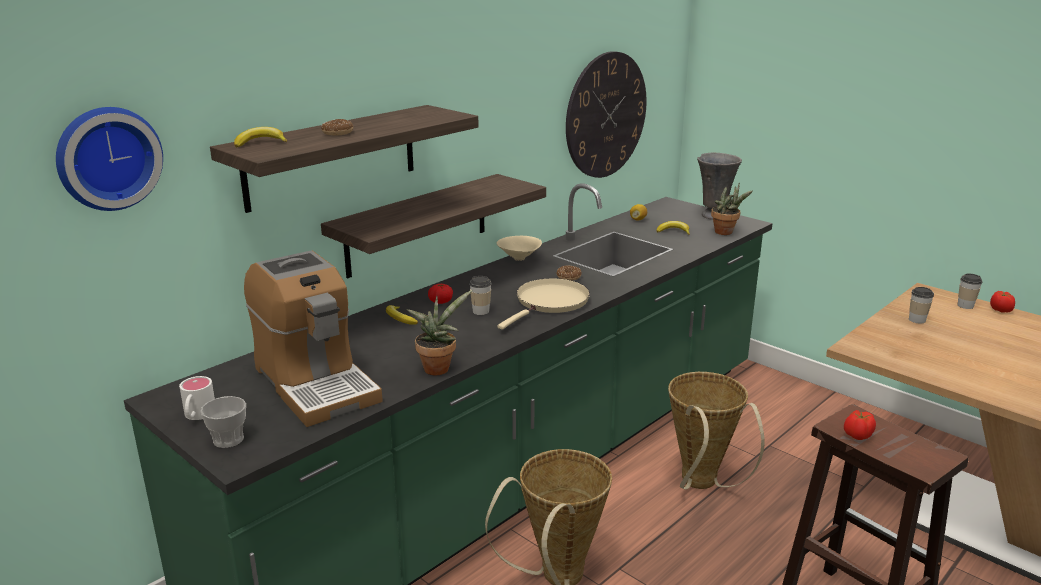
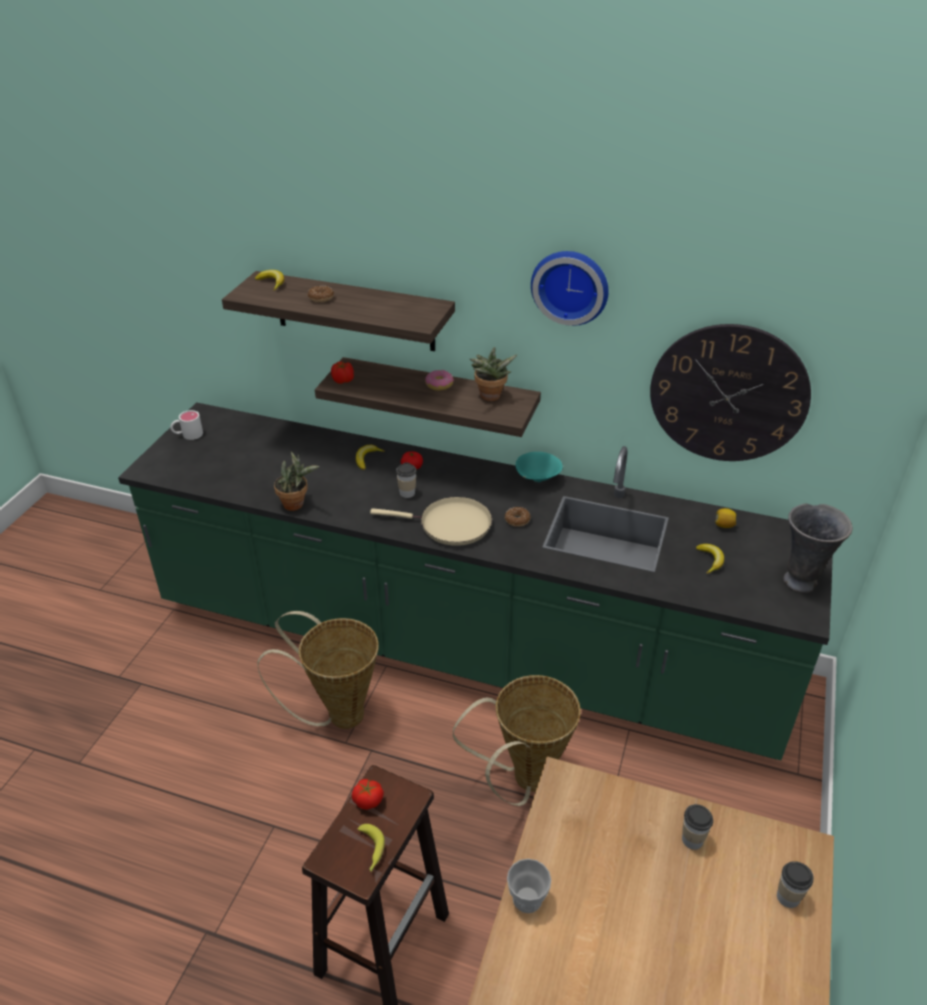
camera: 65 degrees right, 15 degrees up
(107, 157) = (190, 255): wall clock -> wall clock (570, 286)
(228, 439) = (165, 457): cup -> cup (527, 899)
(315, 383) = (247, 461): coffee machine -> none
(437, 198) = (439, 385): none -> donut
(519, 259) = (537, 479): beige bowl -> turquoise bowl
(726, 232) = (749, 603): potted plant -> potted plant (490, 397)
(915, 444) = (371, 851): none -> banana
(1000, 310) = (805, 944): tomato -> tomato (343, 380)

